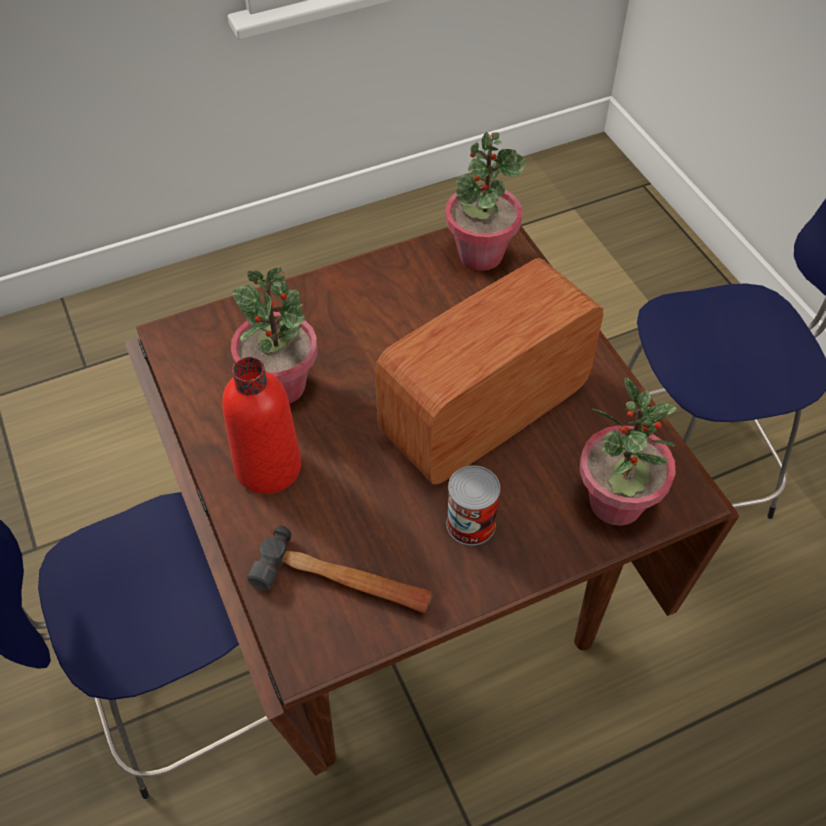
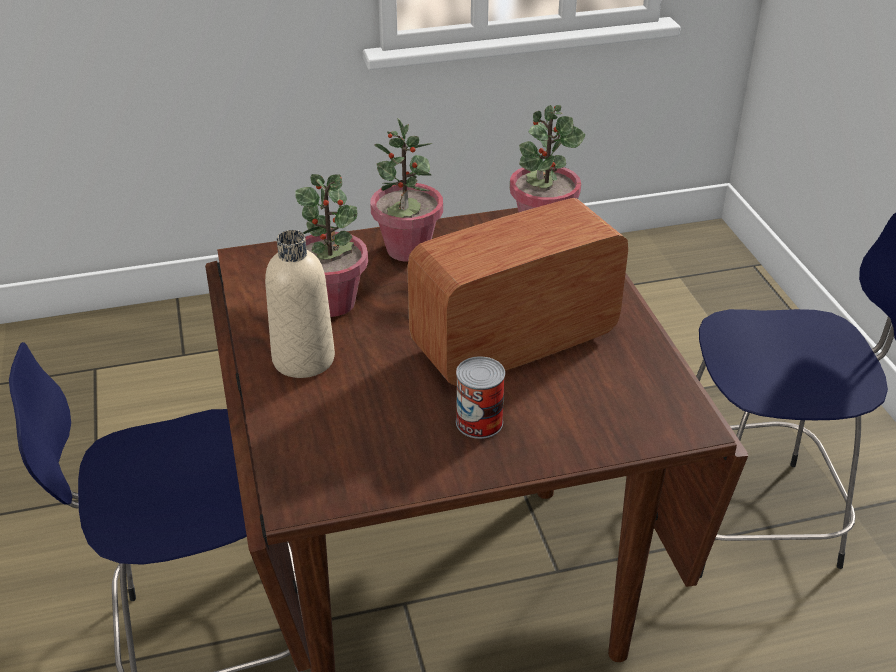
camera: 10 degrees right, 15 degrees down
(268, 467) = (303, 359): red bottle -> beige bottle
(343, 584) = (347, 452): hammer -> none
(616, 503) = (623, 423): potted plant -> potted plant (407, 250)

